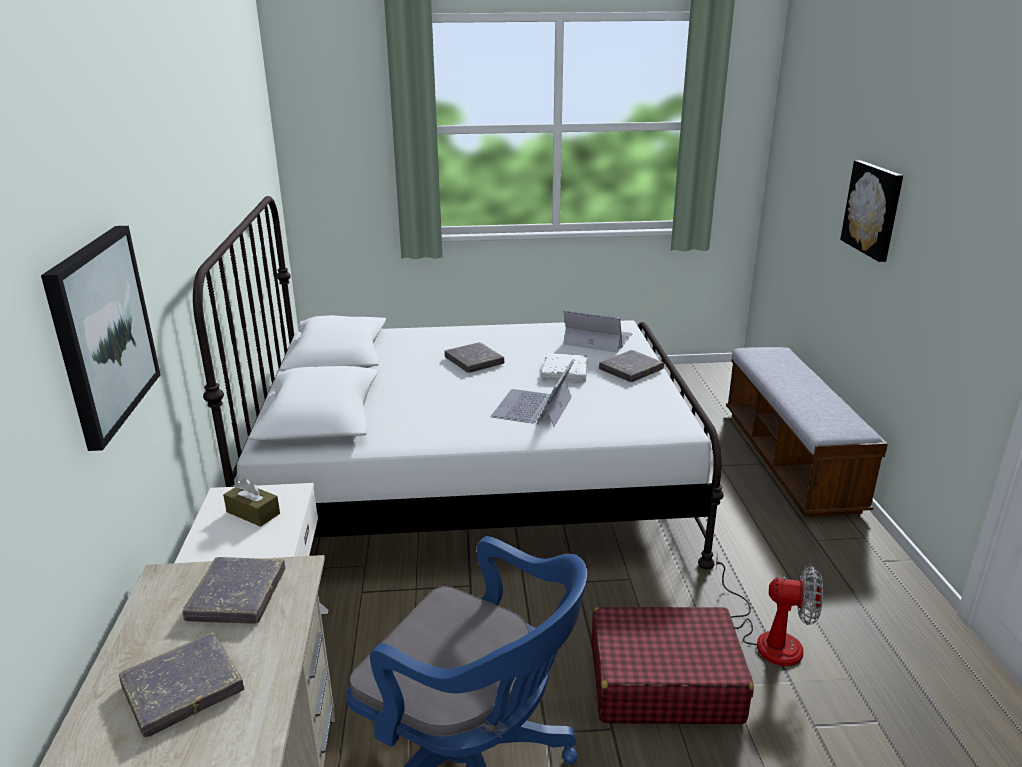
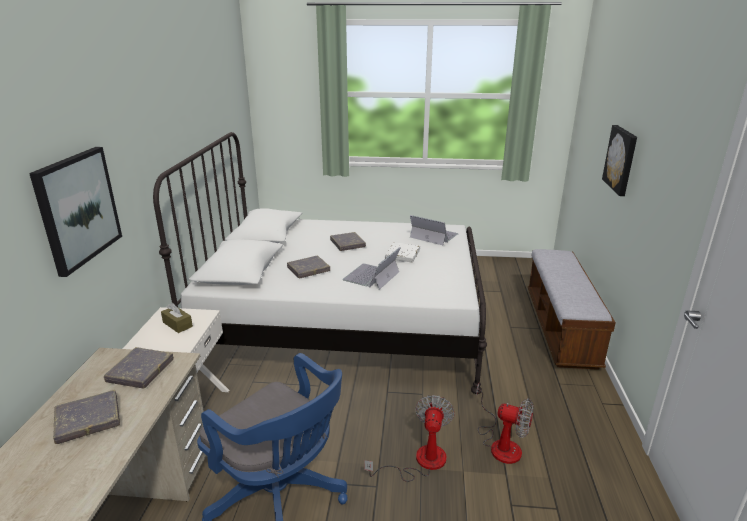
camera: 10 degrees right, 0 degrees up
(630, 370) = (446, 257): grey book -> grey book (308, 269)
(663, 681) = (420, 462): red suitcase -> fan

